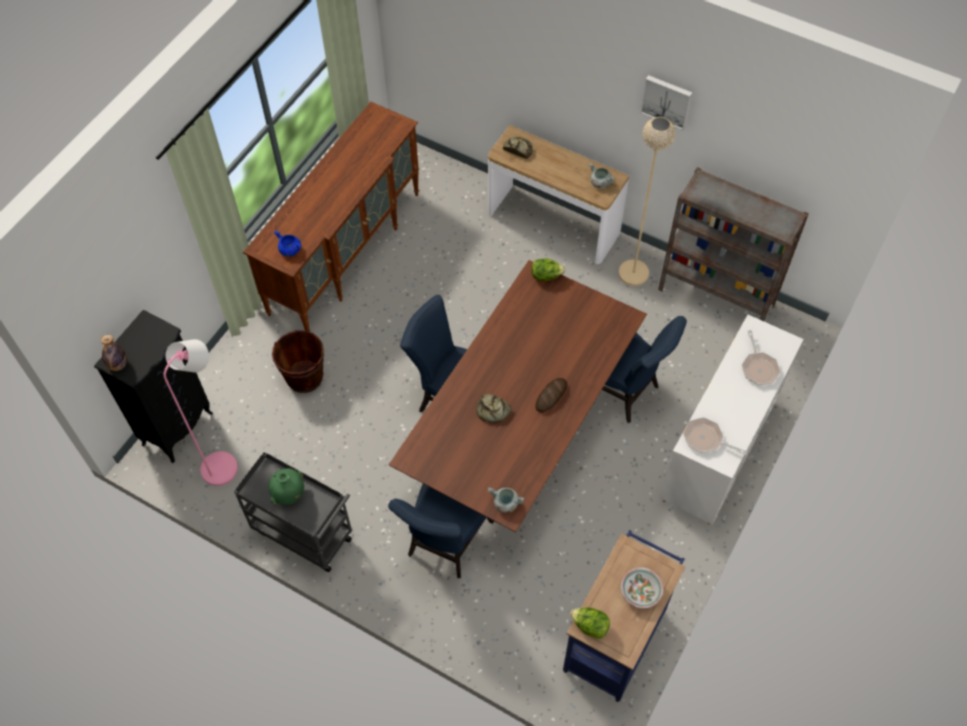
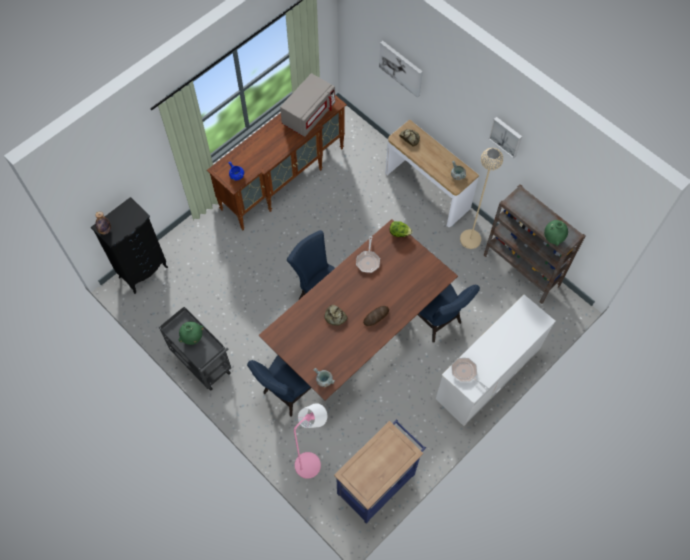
camera: 15 degrees right, 5 degrees up
(224, 463) = (166, 302): pink floor lamp -> pink floor lamp (312, 462)
(304, 377) = (232, 257): brown bucket -> none
(368, 146) = (308, 114): none -> grey microwave
(488, 49) = (401, 68): none -> picture
(590, 626) = (349, 474): lettuce -> none
(640, 592) = (389, 462): bowl -> none
(758, 367) = (518, 333): frying pan -> frying pan (368, 261)
(767, 226) = (553, 238): none -> green vase

